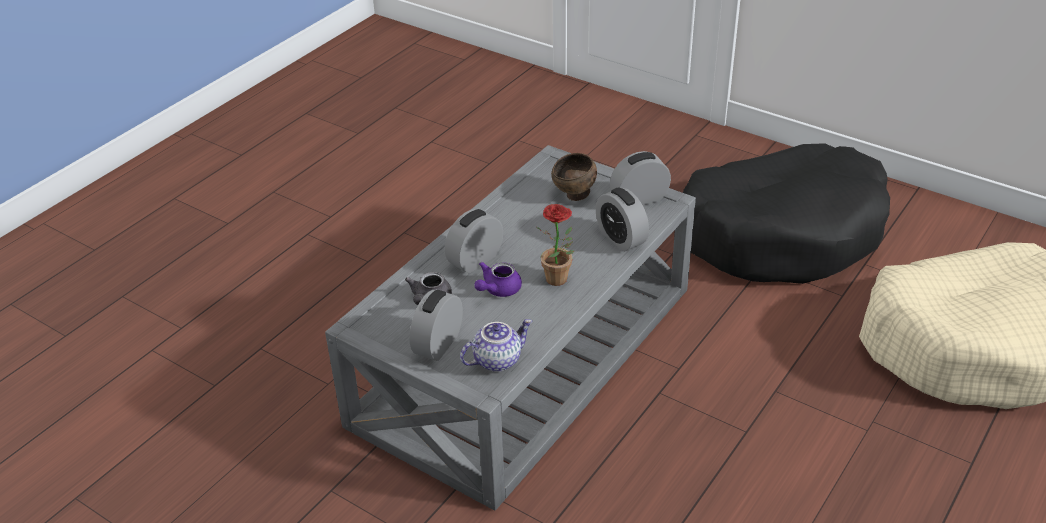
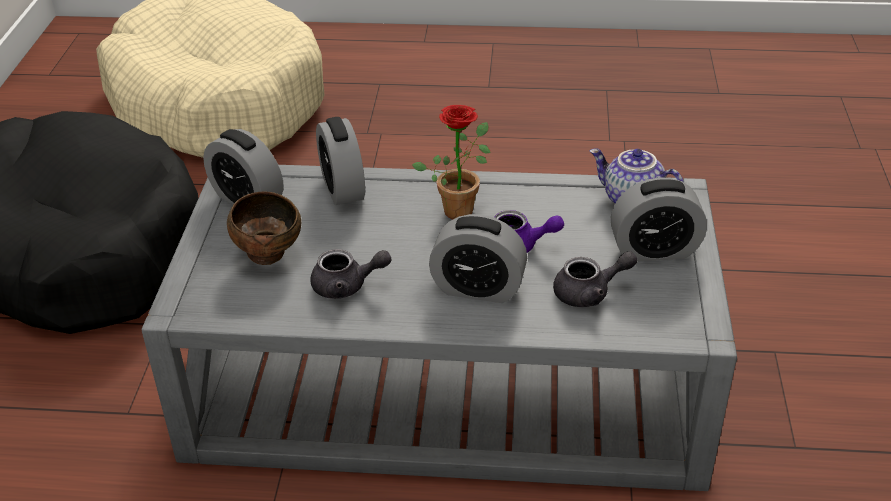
camera: 120 degrees left, 0 degrees up
(522, 215) = (347, 286): none -> grey teapot
(621, 238) = (342, 188): alarm clock -> alarm clock turned 135 degrees clockwise

